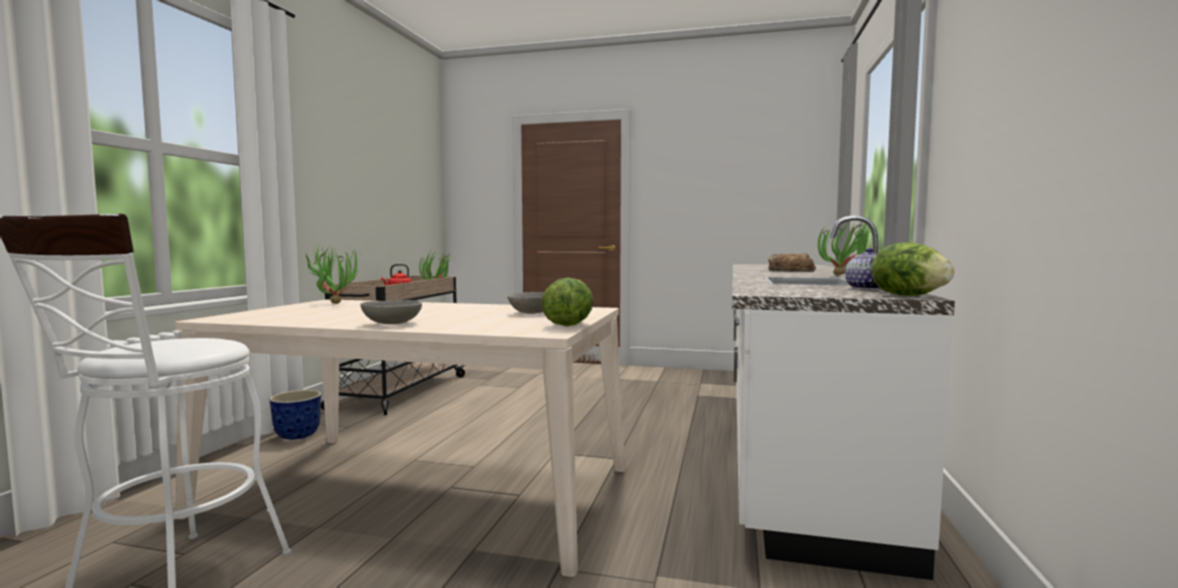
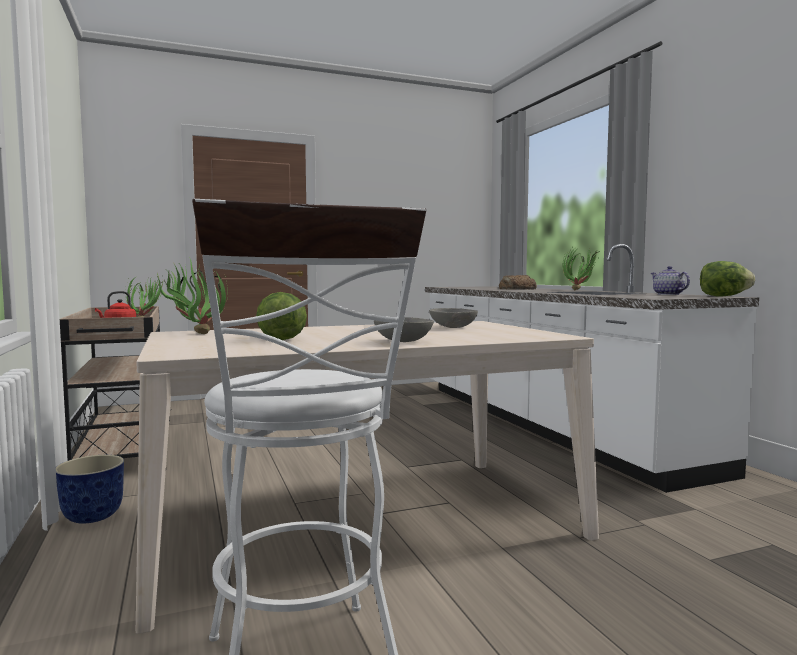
camera: 35 degrees left, 0 degrees up
(568, 325) = (537, 331): lettuce -> lettuce (281, 339)

